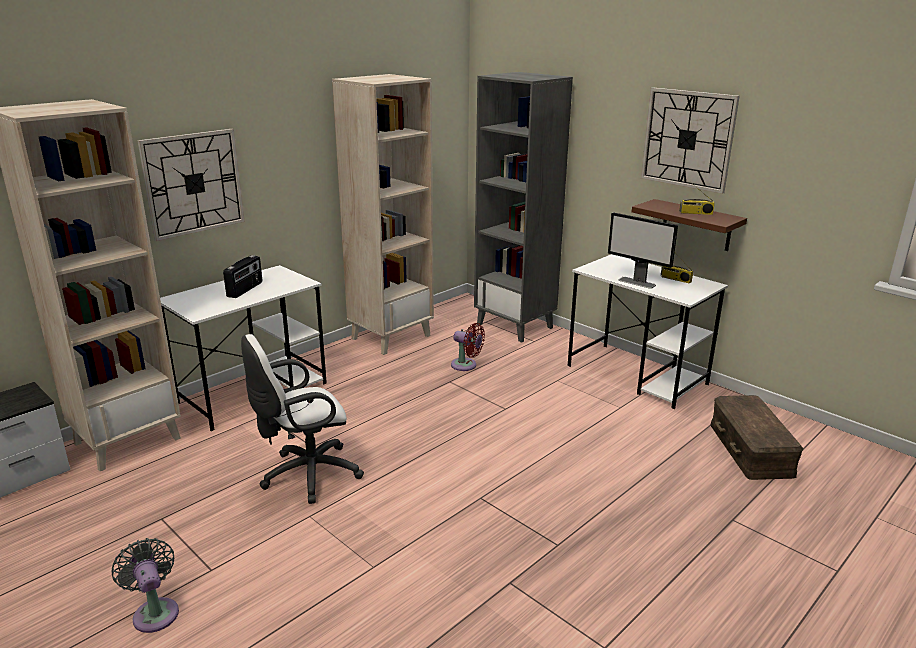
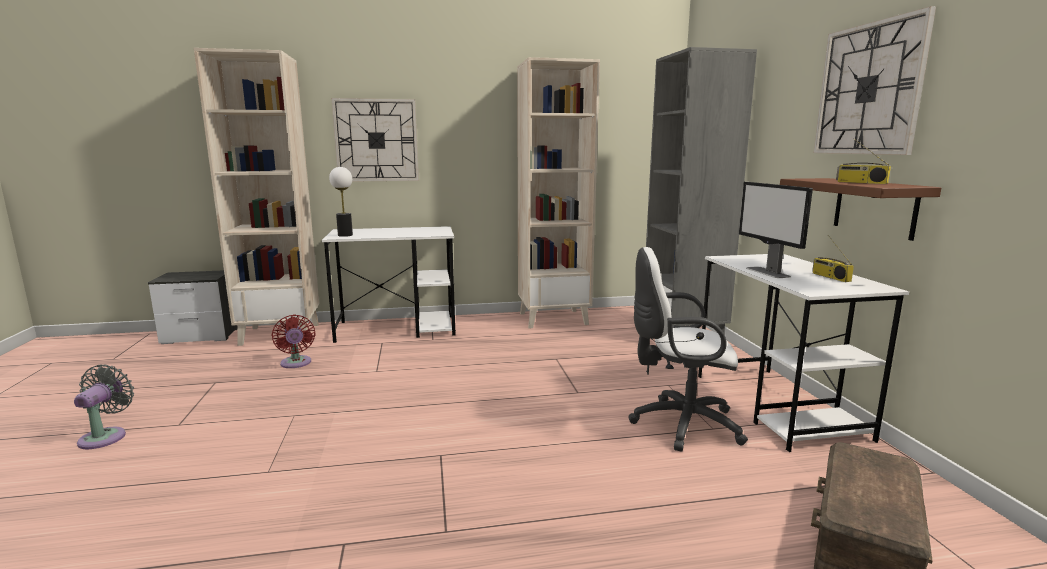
camera: 35 degrees right, 10 degrees down
(202, 307) = (345, 235): none -> table lamp
(245, 289) = (395, 232): radio -> none
(306, 475) = (340, 387): white office chair -> white office chair (680, 424)
(466, 365) = (589, 351): red fan -> red fan (296, 364)

